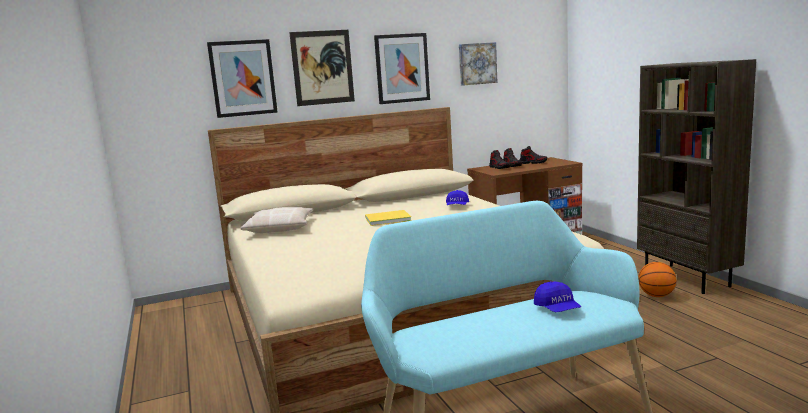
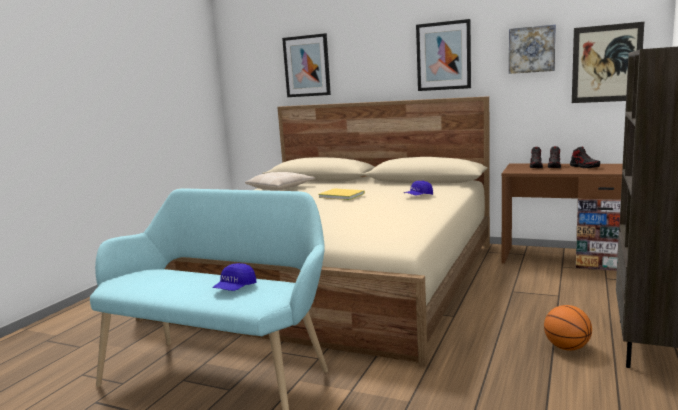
camera: 45 degrees right, 0 degrees up
(322, 67) = (368, 56): picture -> picture (606, 63)

